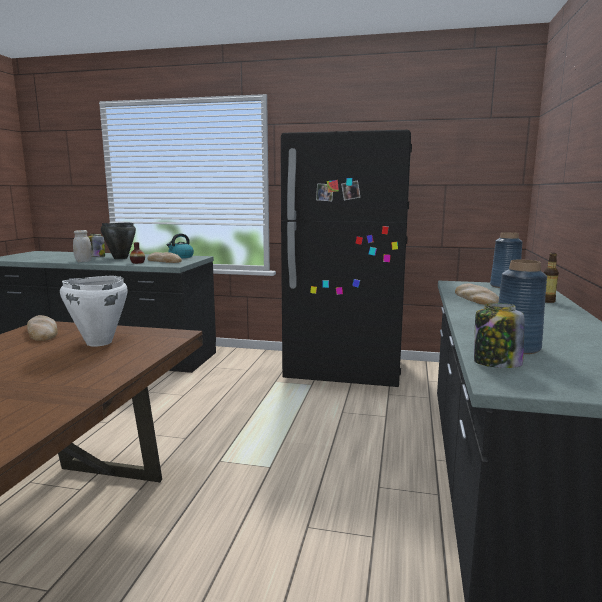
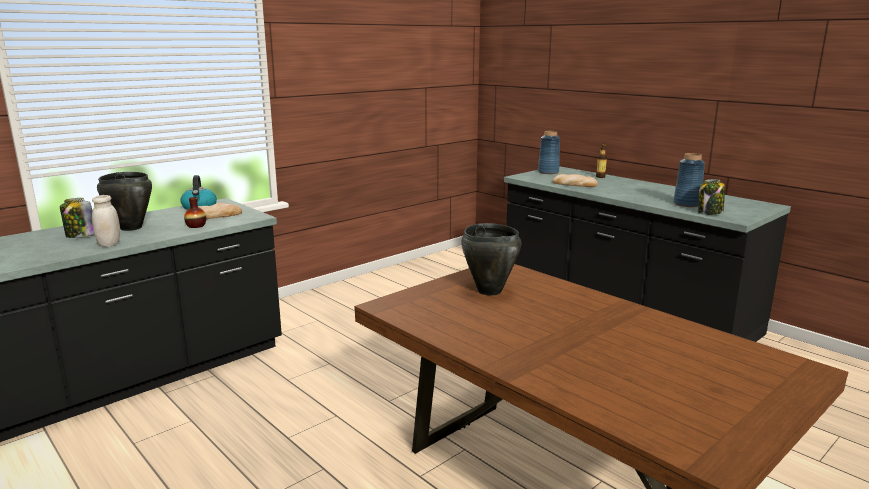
camera: 55 degrees left, 5 degrees up
(43, 332) = (417, 307): bread -> none
(98, 342) = (489, 291): white cooking pot -> black cooking pot
(345, 371) = (393, 286): black fridge -> none

